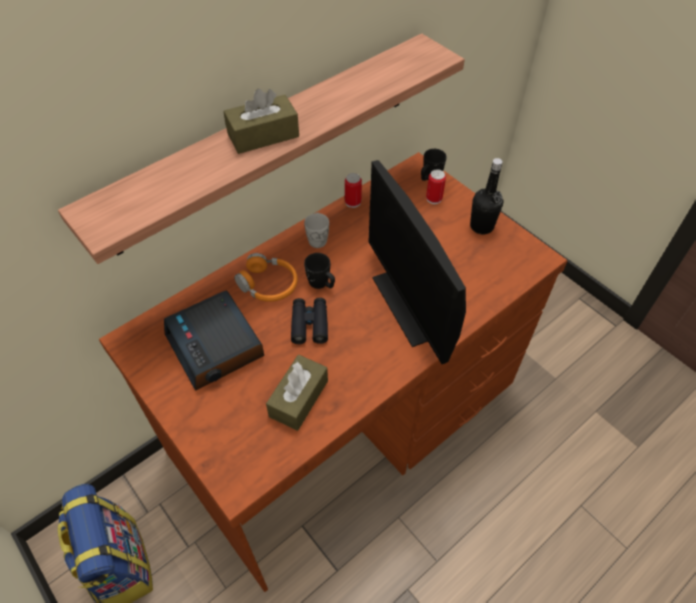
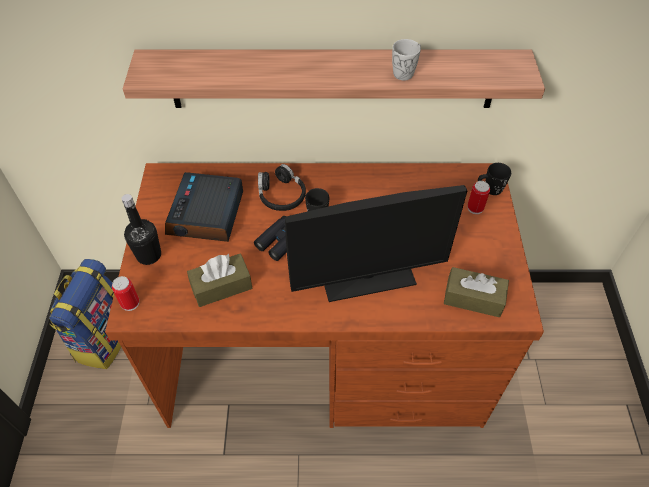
camera: 40 degrees right, 0 degrees up
(263, 135) = (310, 68): brown tissue box -> brown tissue box (473, 298)
(268, 284) = (281, 195): orange headphones -> black headphones
(317, 238) = (349, 183): white mug -> white mug (406, 72)
(353, 202) = (404, 172): can -> can (130, 303)
(410, 304) = (367, 276): monitor -> monitor turned 120 degrees counterclockwise
(481, 226) = (493, 255): black bottle -> black bottle (149, 255)

